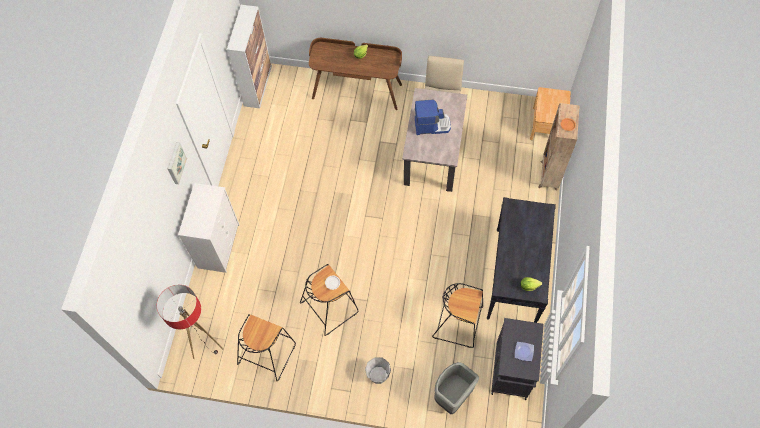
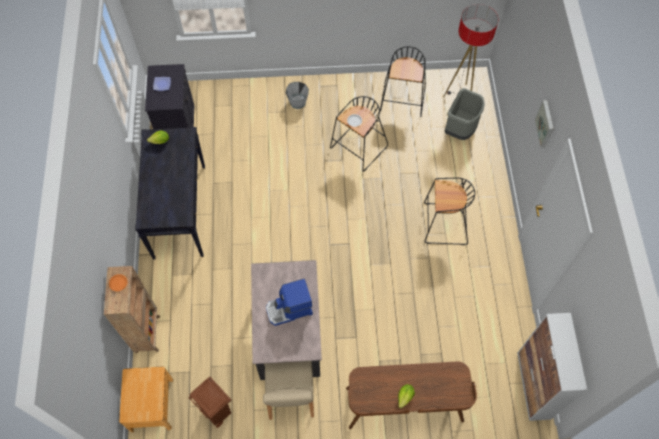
camera: 165 degrees right, 0 degrees up
(218, 245) = (489, 183): white dresser -> none
(452, 395) = (228, 100): grey trash can -> grey trash can (460, 129)
(458, 322) = (231, 158): black stool -> black stool (444, 224)
(497, 111) = (217, 412): none -> brown trash can

